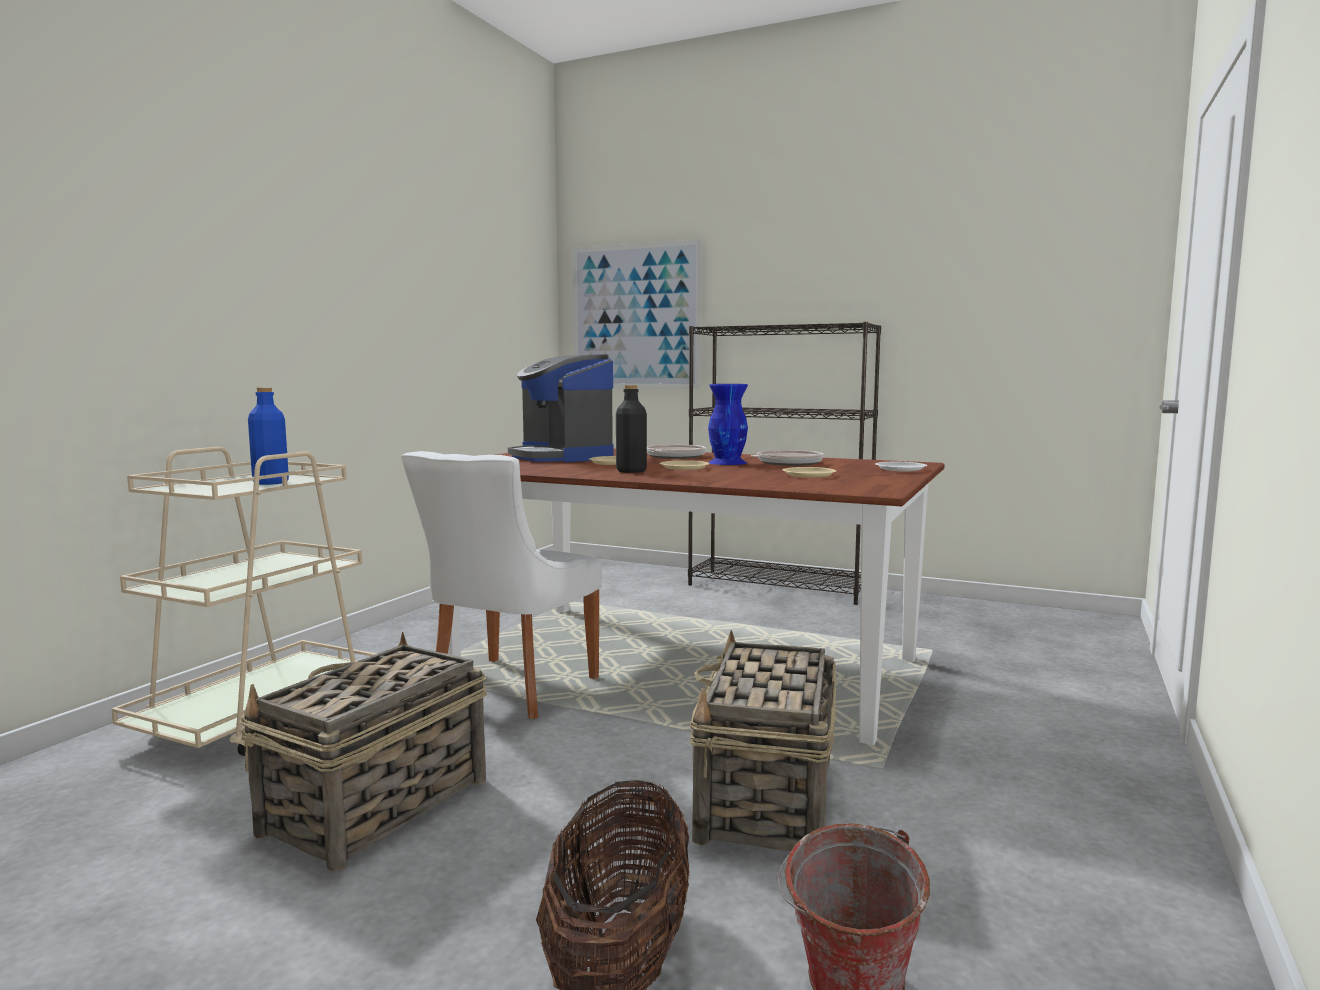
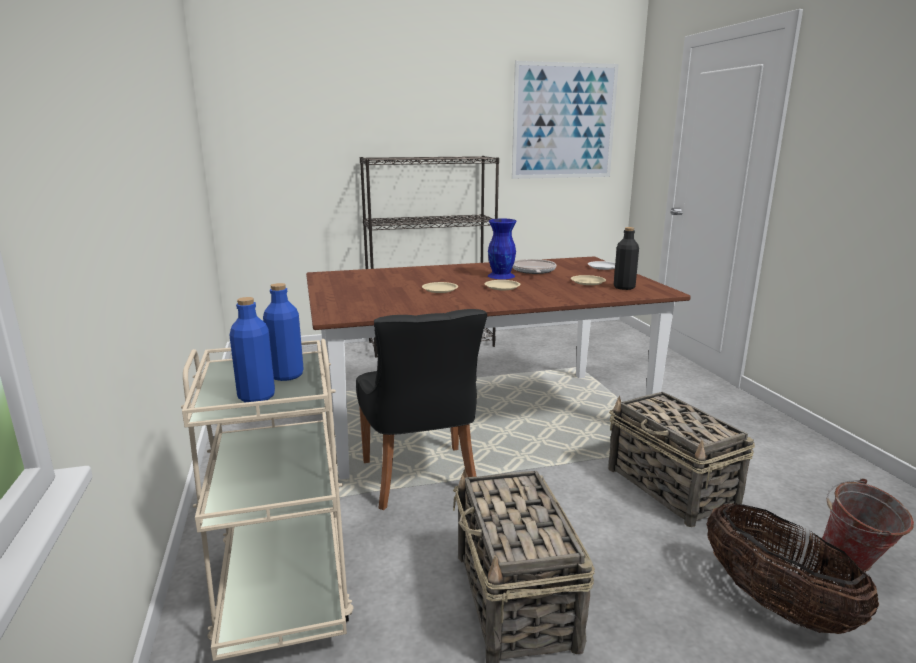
camera: 40 degrees left, 10 degrees up
(210, 487) = (256, 396): none -> blue bottle
(509, 689) = (421, 479): white chair -> black chair
(562, 457) = (377, 287): coffee machine -> none
(631, 471) = (487, 297): black bottle -> black bottle (624, 287)
(635, 317) = (285, 145): picture -> picture (564, 121)
(674, 457) = (447, 274): frying pan -> none

